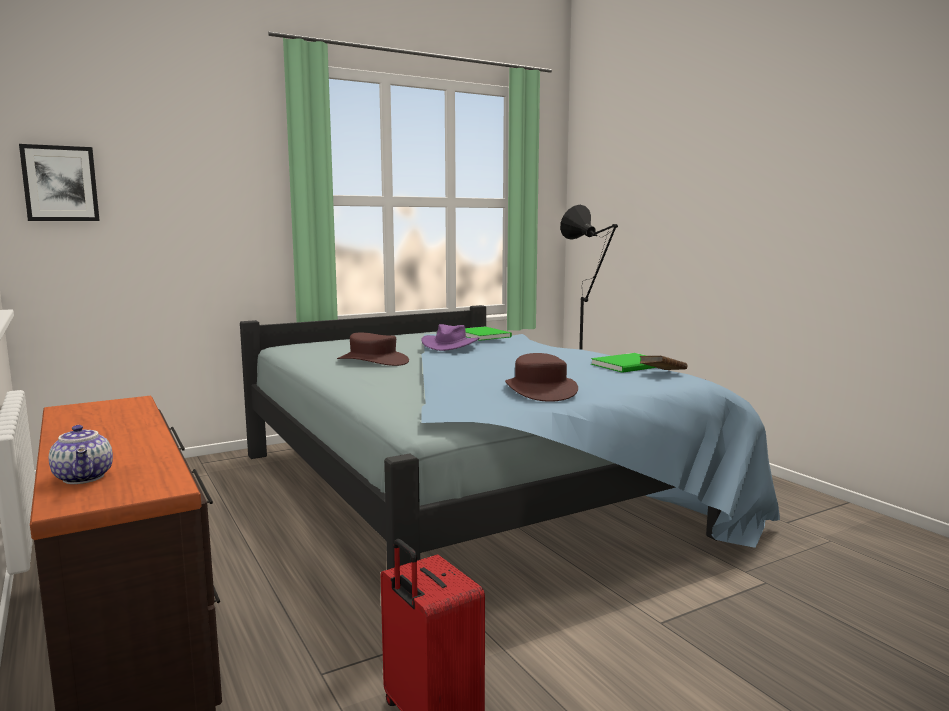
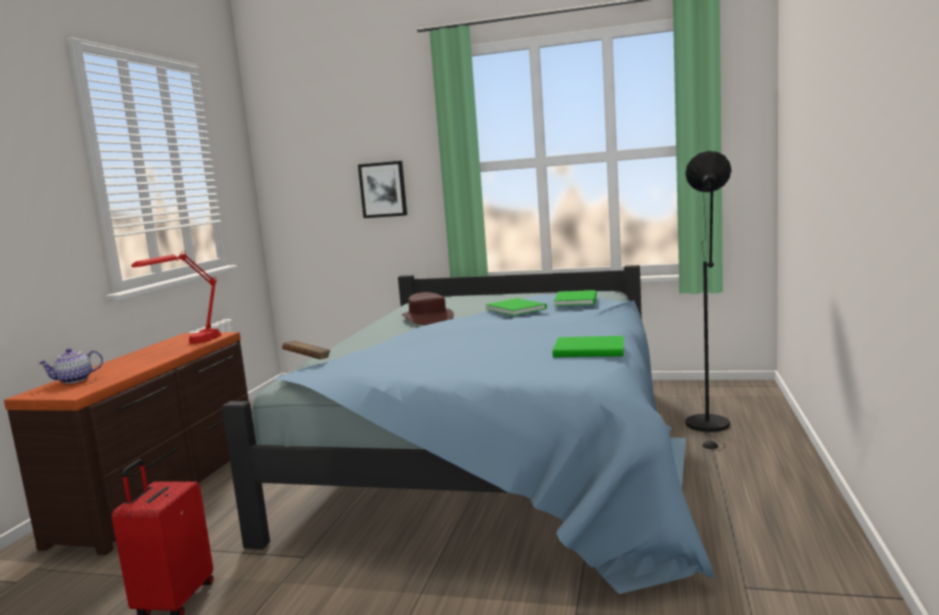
camera: 45 degrees right, 0 degrees up
(60, 183) = (292, 174): picture -> picture (383, 189)
(85, 477) = (74, 380): teapot -> teapot turned 45 degrees clockwise
(125, 415) = (189, 344): none -> red table lamp
(450, 345) = (515, 308): purple hat -> green book
(540, 390) = (423, 365): brown hat -> none
(662, 373) = (586, 364): brown book -> brown book (308, 361)

